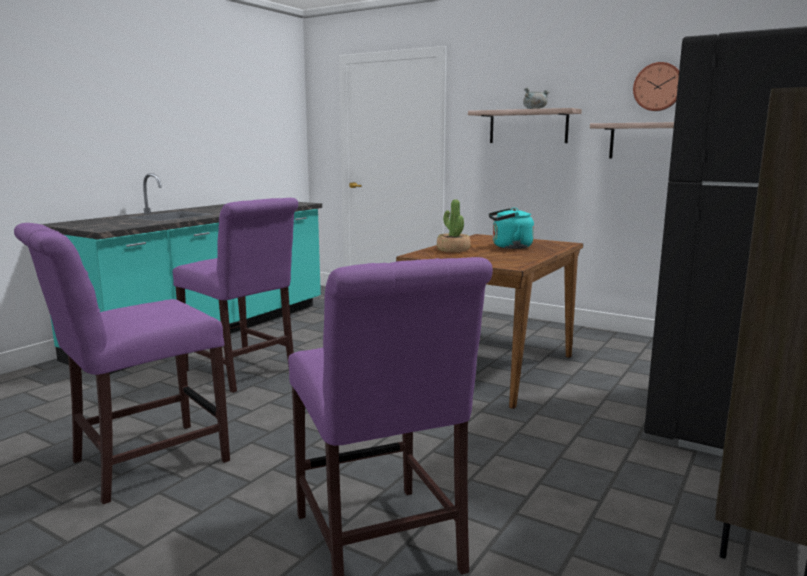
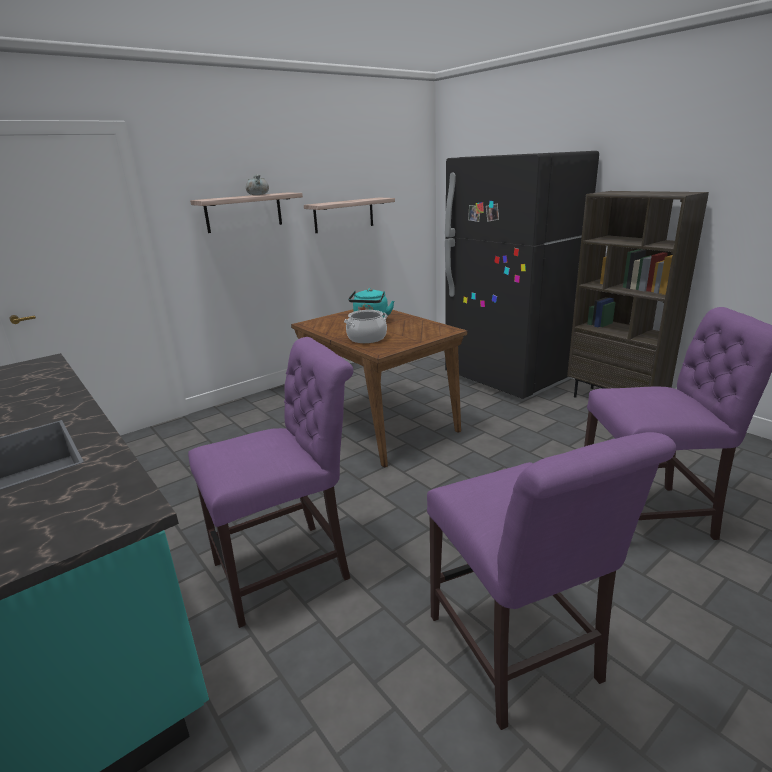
camera: 70 degrees left, 10 degrees up
(453, 250) = (367, 338): potted plant -> cooking pot
(658, 87) = (339, 171): wall clock -> none

